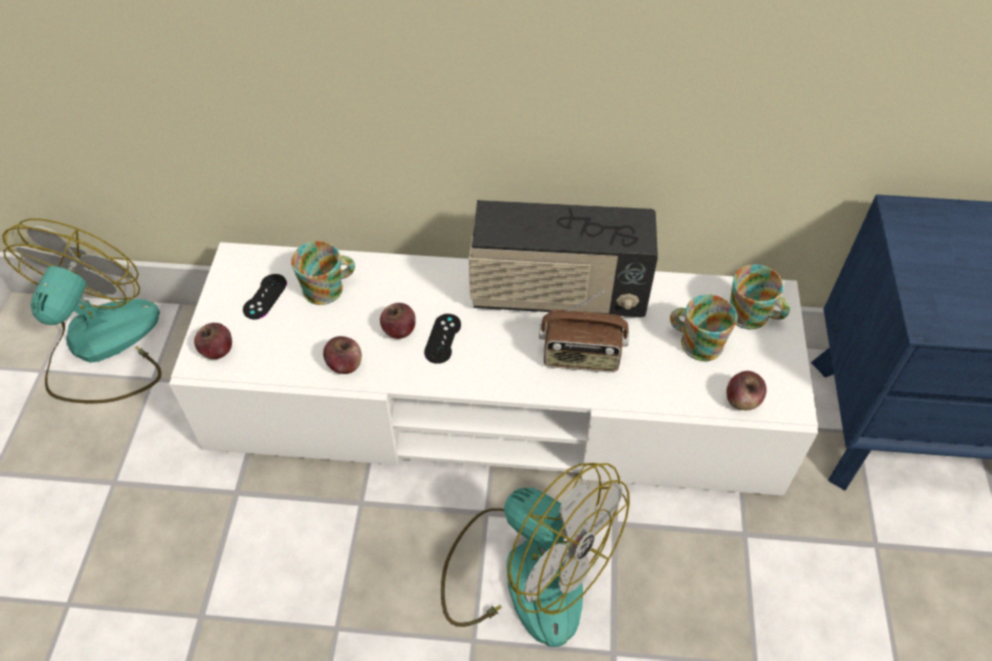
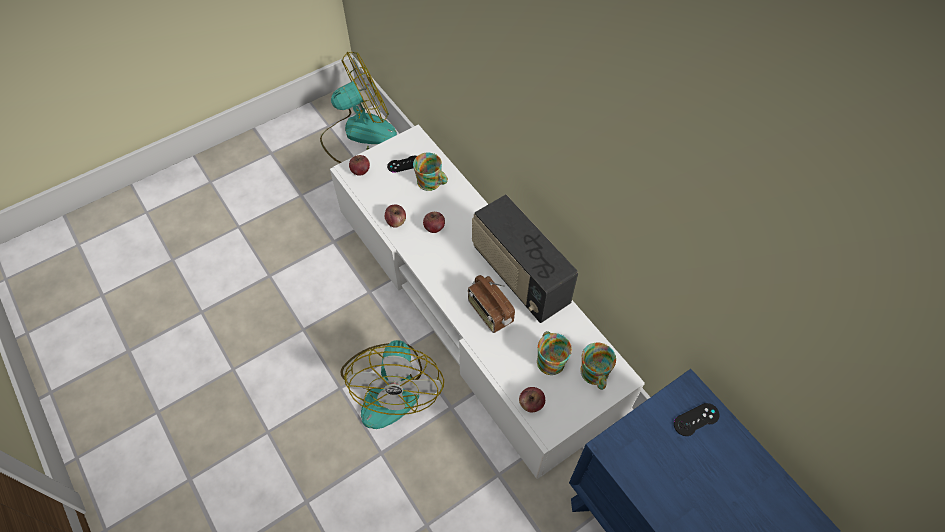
camera: 50 degrees right, 5 degrees up
(442, 338) = (446, 248): black game controller -> black game controller (696, 419)

